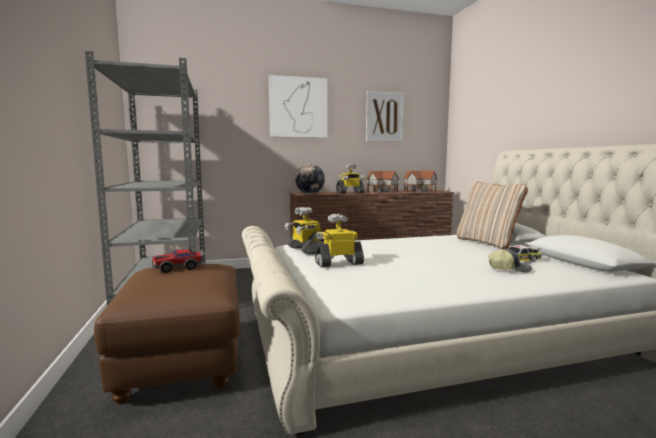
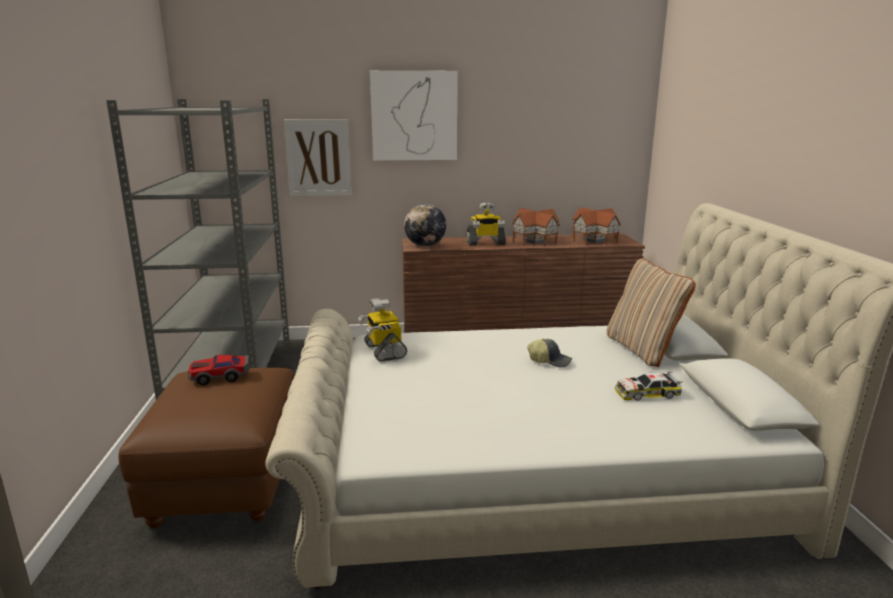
camera: 10 degrees right, 10 degrees up
(339, 263) = (410, 382): toy robot -> none
(384, 117) = (548, 125): picture -> picture (318, 158)
(509, 269) = (620, 411): cap -> cap (550, 361)

